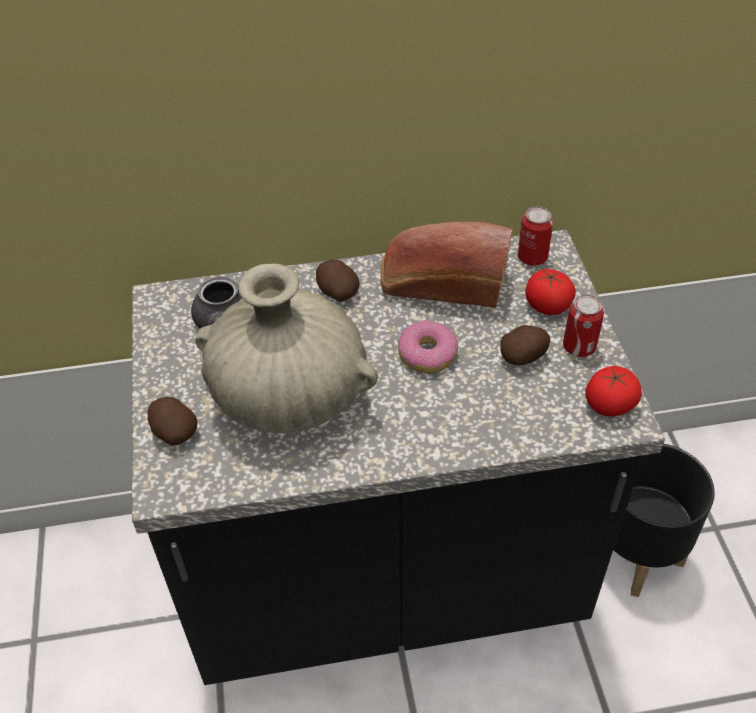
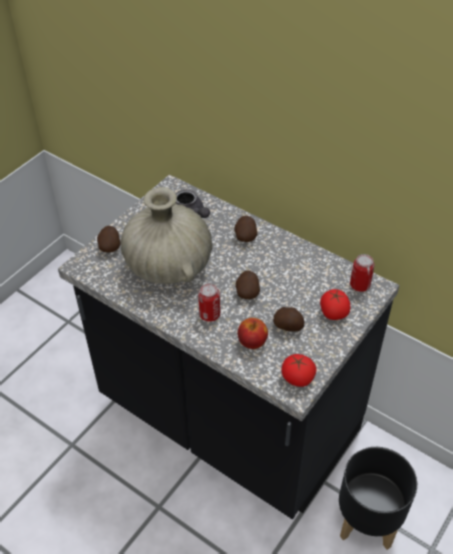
camera: 45 degrees right, 0 degrees up
(427, 354) = (247, 292): donut -> potato
(441, 283) = (297, 265): bread -> none
(511, 406) = (252, 342): none -> apple
(579, 347) = (321, 342): can -> can (209, 314)

